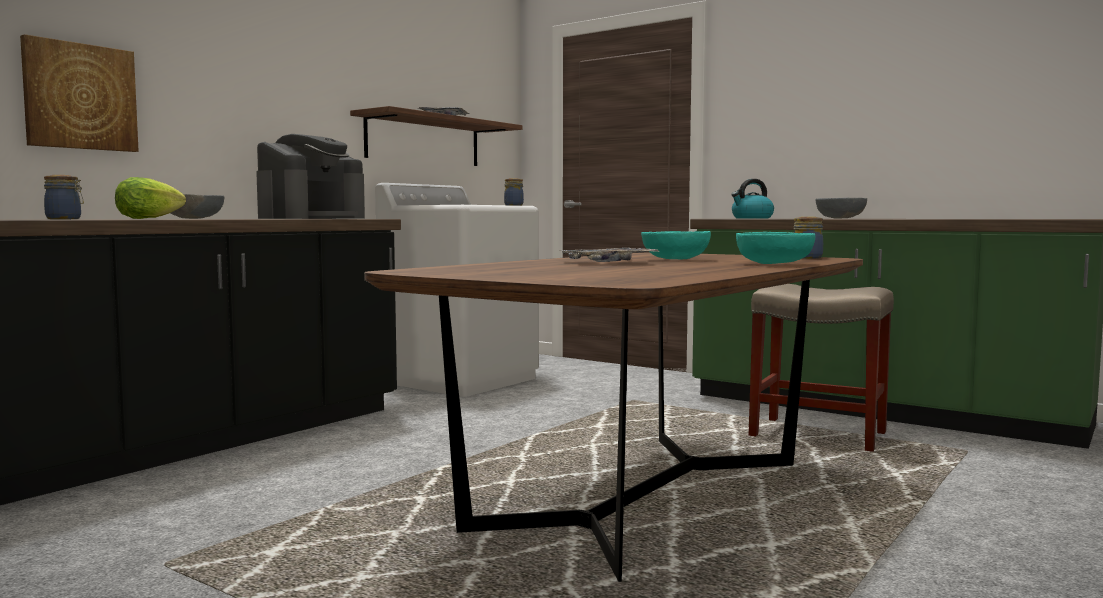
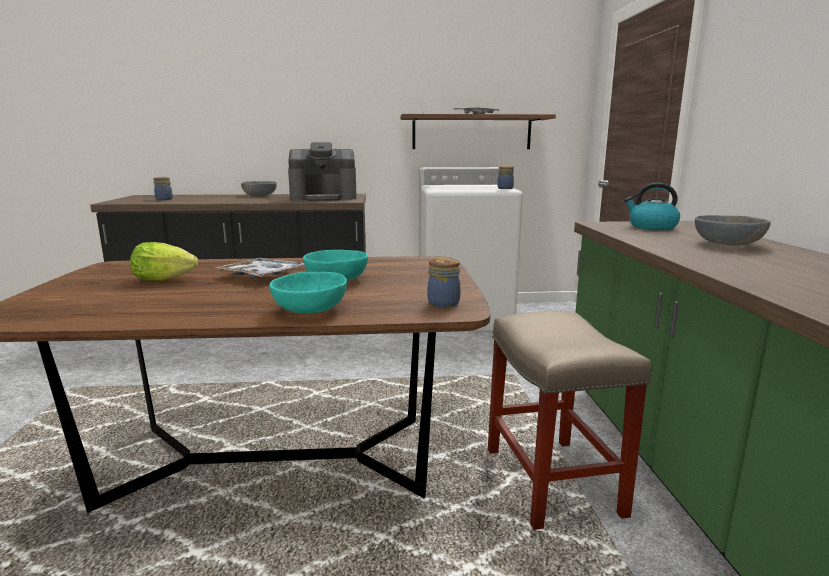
camera: 50 degrees right, 10 degrees up
(80, 97) = (215, 127): picture -> none
(148, 218) = (199, 200): lettuce -> lettuce (163, 279)

